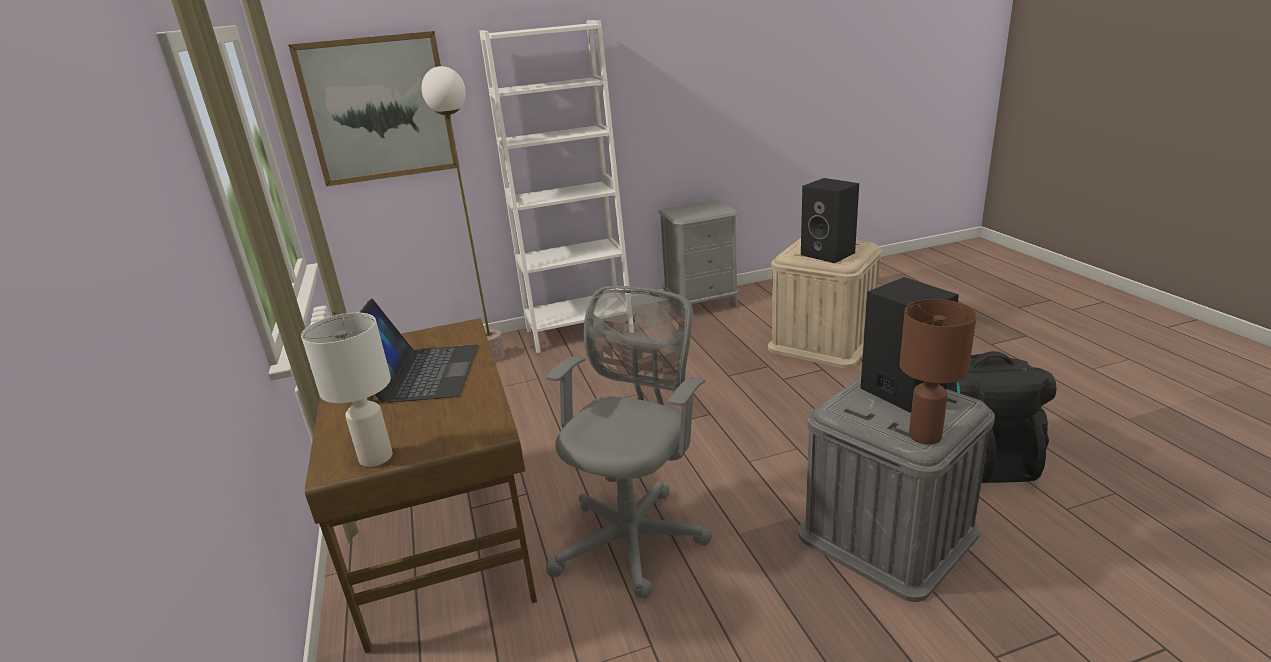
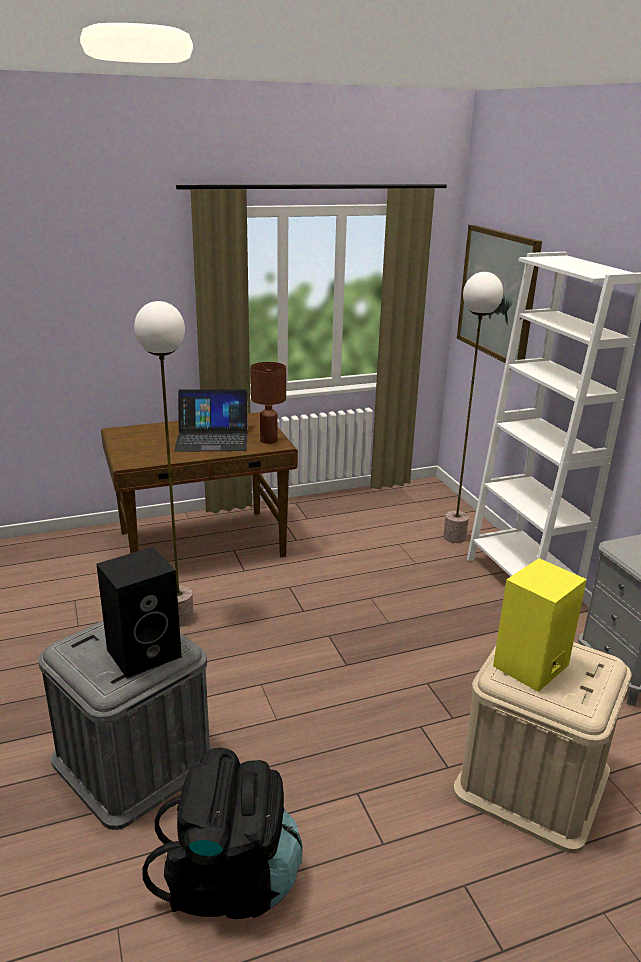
camera: 85 degrees right, 0 degrees up
(376, 457) = (120, 439): white table lamp -> none
(634, 537) = (180, 618): grey office chair -> floor lamp
(829, 254) = (531, 667): black speaker -> yellow speaker
(925, 436) = (69, 650): brown table lamp -> brown table lamp (268, 440)

